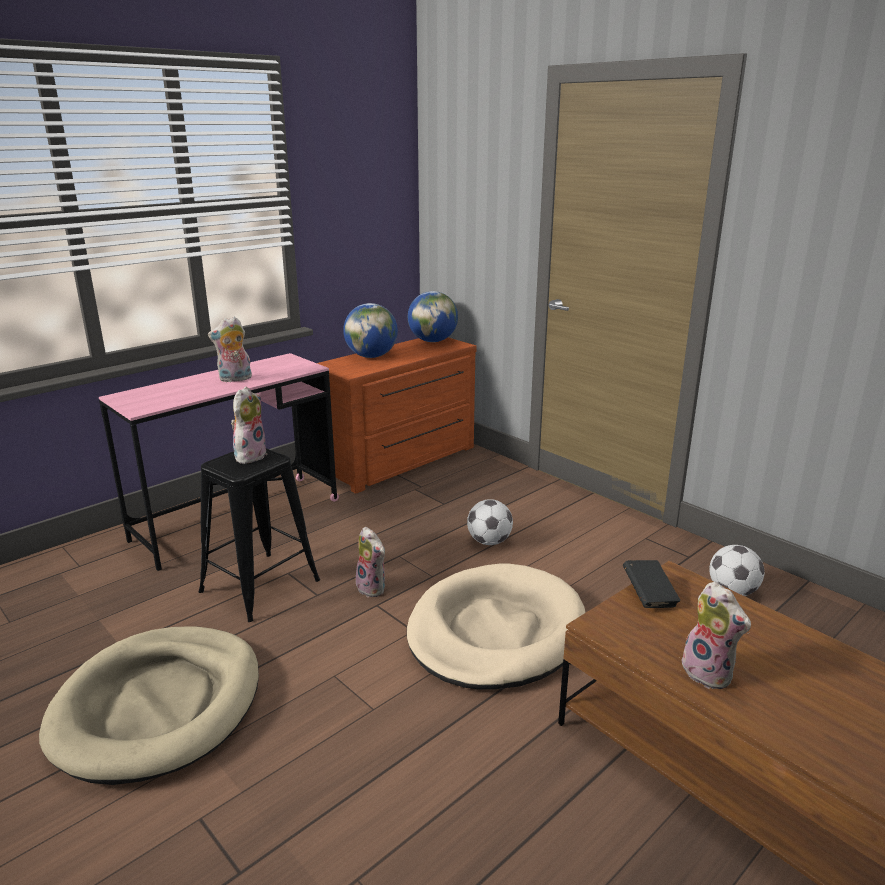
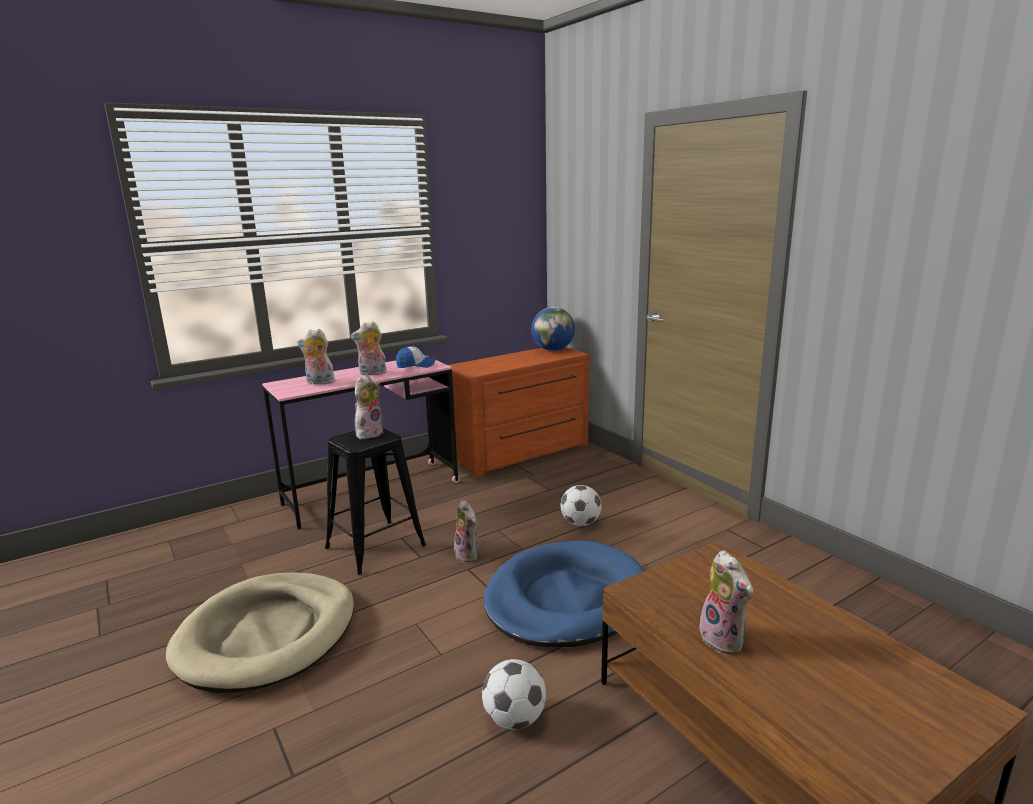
camera: 10 degrees right, 5 degrees down
(173, 394) = (319, 382): none -> plush toy
(284, 367) = (416, 365): none -> cap
(371, 356) = (496, 360): globe -> none
(495, 631) = (566, 599): beige dog bed -> blue dog bed
(649, 596) = (688, 569): black book -> none
(732, 591) = (799, 581): football -> football (514, 719)

